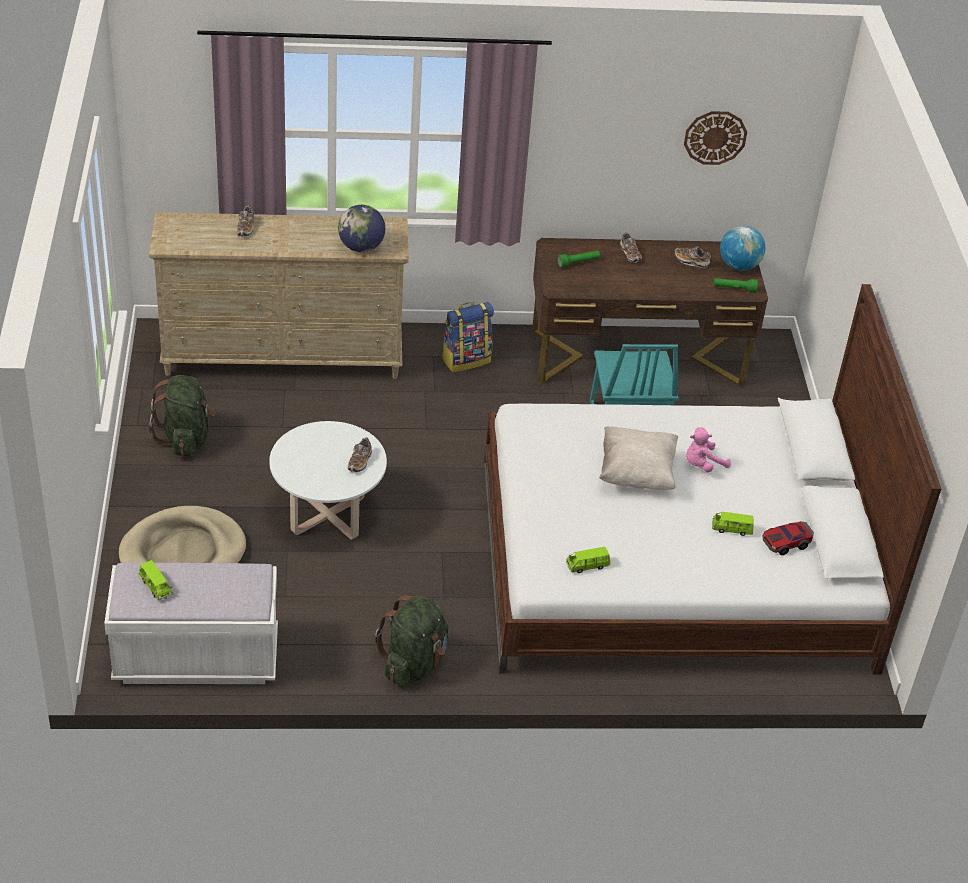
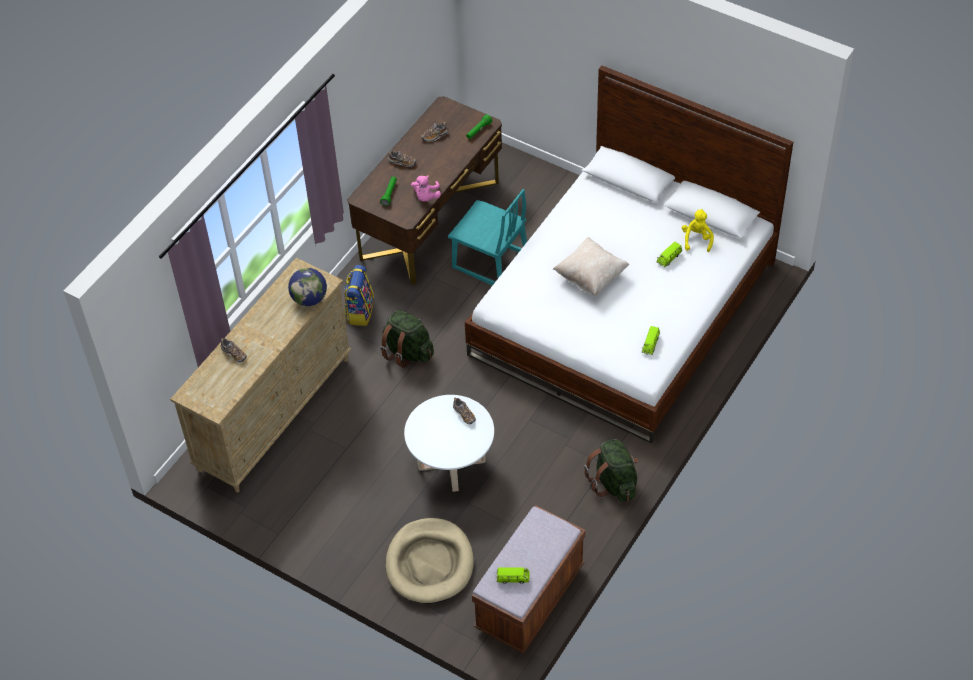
camera: 50 degrees left, 10 degrees up
(185, 438) = (315, 510): green backpack -> green backpack (407, 352)
(196, 658) = (530, 598): white bench -> brown bench
(702, 465) = (605, 240): pink plush toy -> pink plush toy (426, 197)
(715, 137) = (409, 51): wall clock -> none
(739, 266) = (458, 115): globe -> none
(786, 542) = (697, 239): toy car -> yellow plush toy

